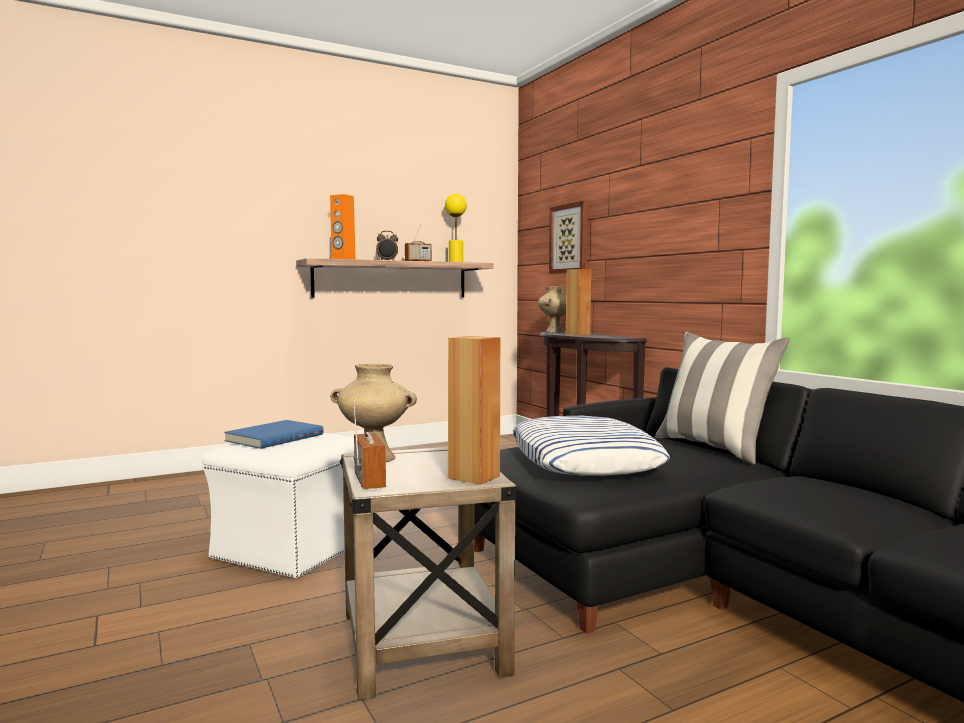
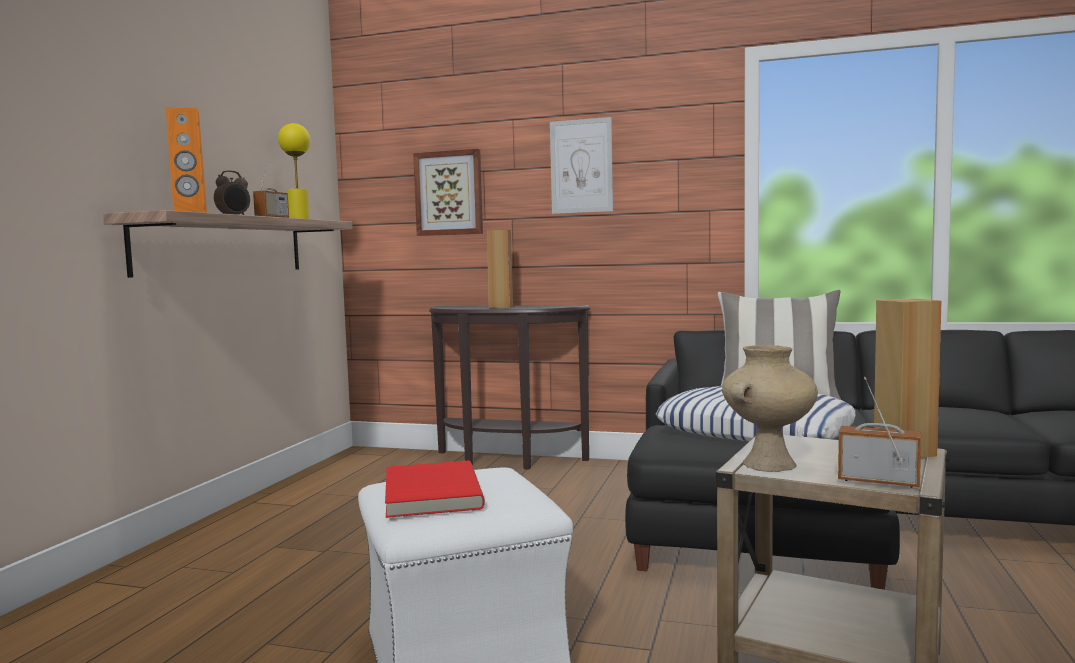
camera: 45 degrees left, 0 degrees up
(273, 437) = (429, 493): blue book -> red book
(554, 332) = (450, 307): beige vase -> none
(648, 210) = (581, 166): none -> picture

